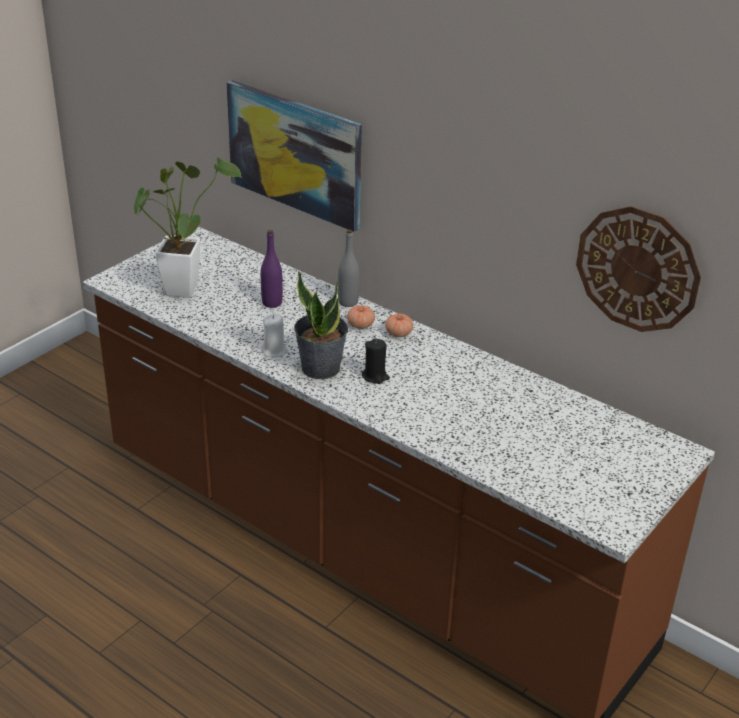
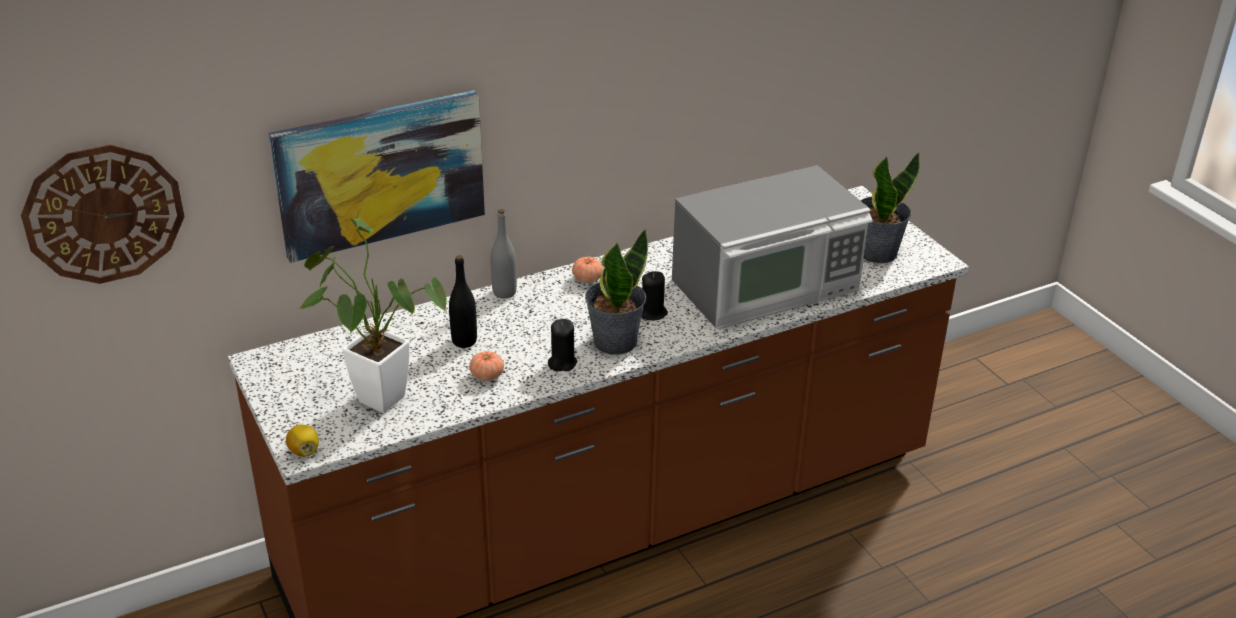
camera: 65 degrees left, 0 degrees up
(110, 280) = (304, 451): none -> lemon
(272, 303) = (464, 341): purple bottle -> black bottle
(274, 351) = (562, 363): white candle -> black candle
(360, 325) = (554, 297): tomato -> tomato (487, 375)
(468, 428) = (767, 286): none -> microwave
(590, 484) = (876, 252): none -> potted plant
(637, 269) = (781, 72): wall clock -> wall clock (104, 214)

